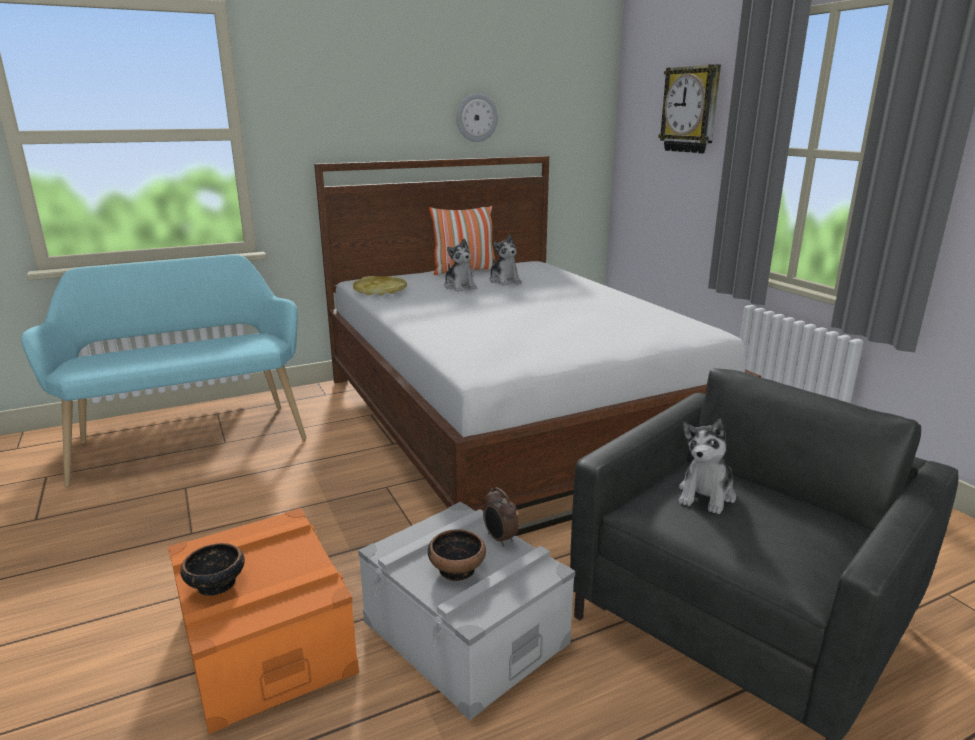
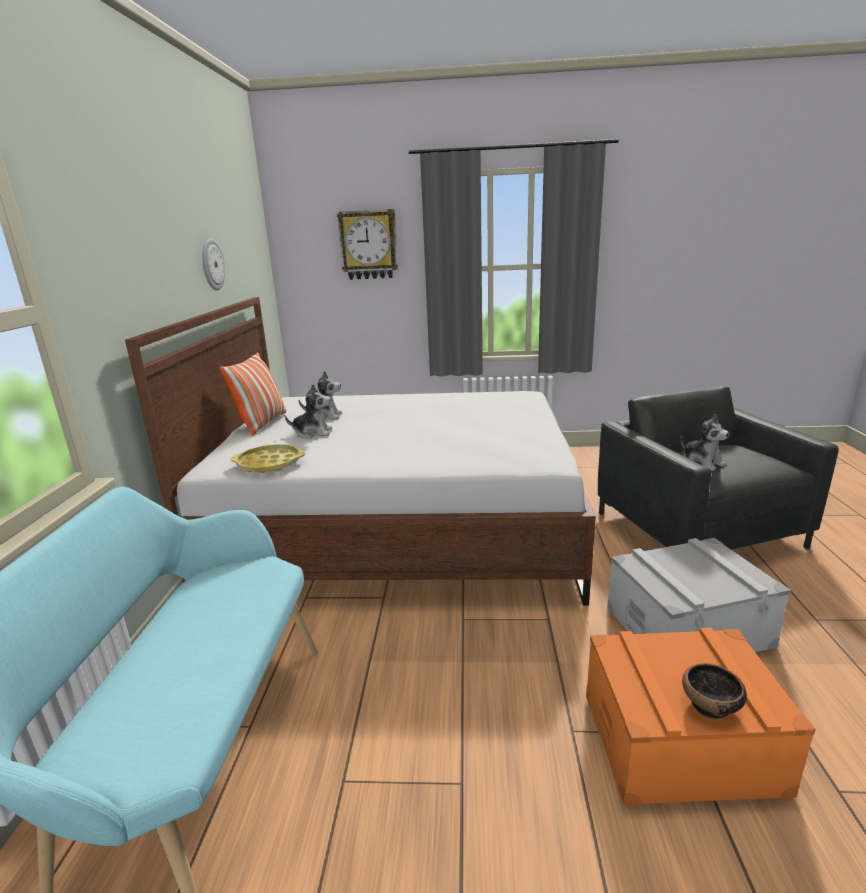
camera: 60 degrees left, 0 degrees up
(457, 569) = (707, 576): bowl -> none
(499, 539) = (671, 553): alarm clock -> none

